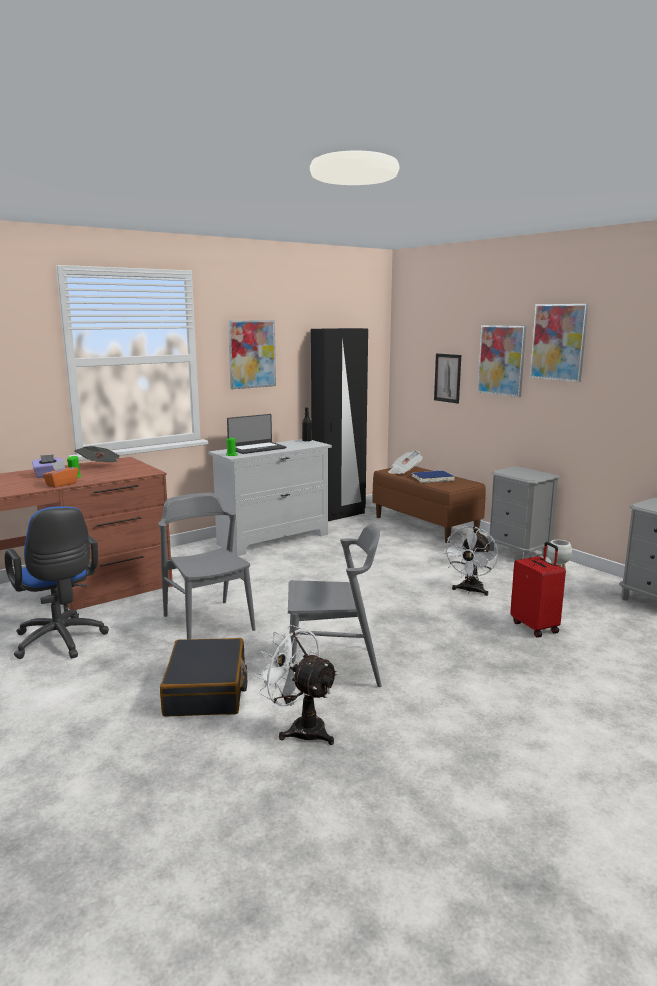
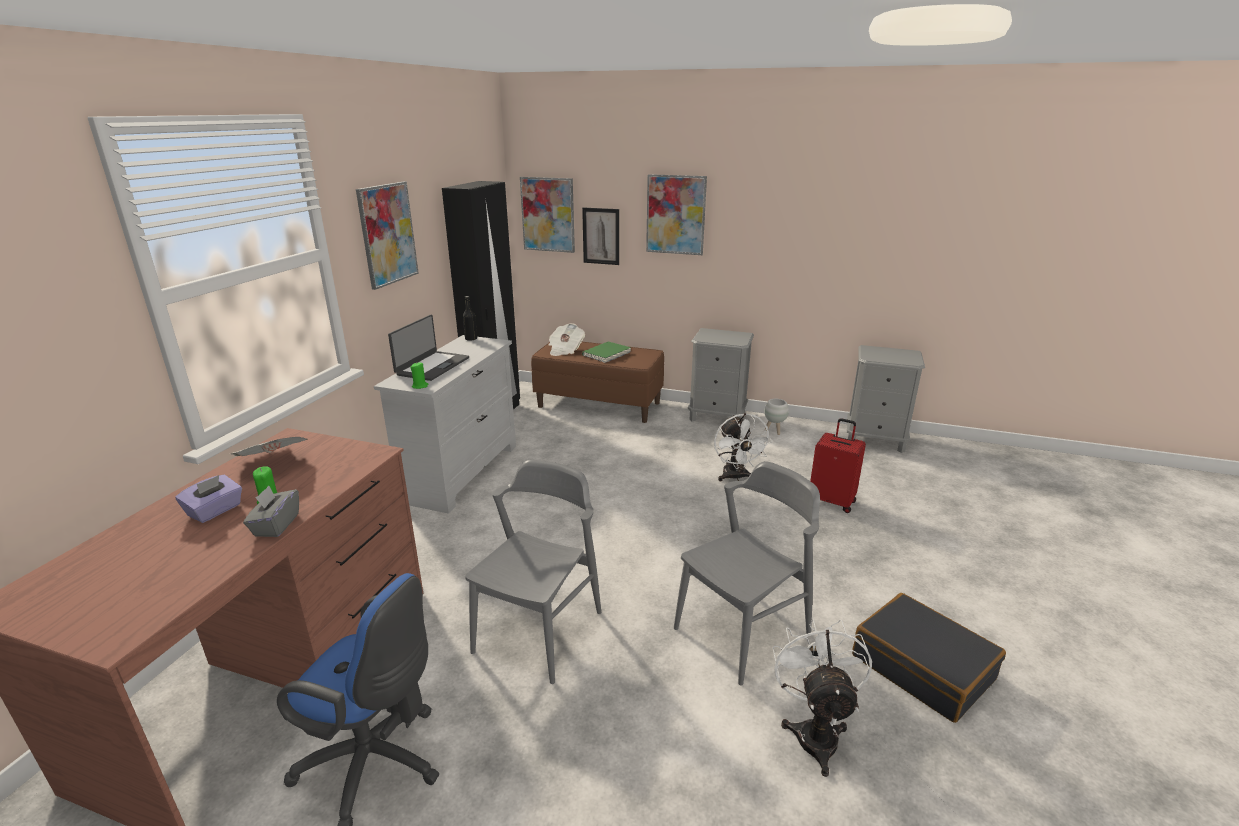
camera: 35 degrees left, 10 degrees up
(61, 484) = (276, 525): orange tissue box -> grey tissue box
(207, 690) = (664, 736): black suitcase -> black suitcase (922, 667)
(208, 622) = (539, 631): grey chair -> grey chair turned 90 degrees clockwise
(301, 728) = (814, 731): white fan -> white fan turned 90 degrees clockwise
(432, 478) = (606, 354): blue book -> green book
(558, 342) = (748, 194): picture -> picture (548, 214)

